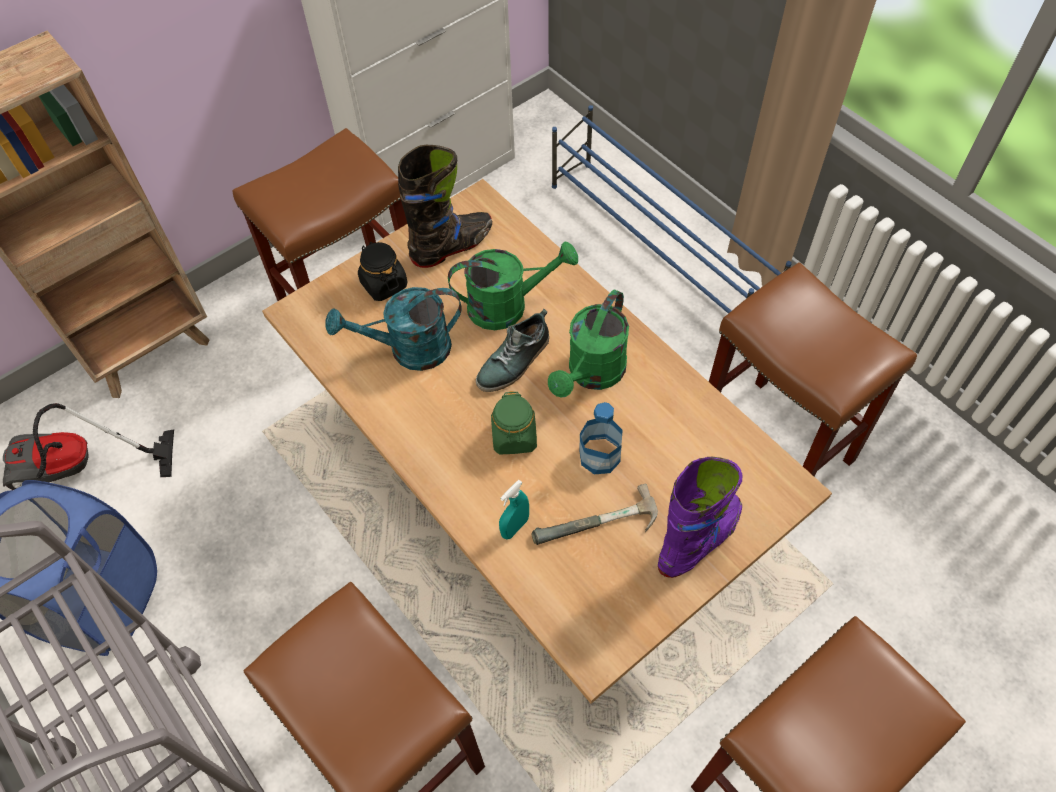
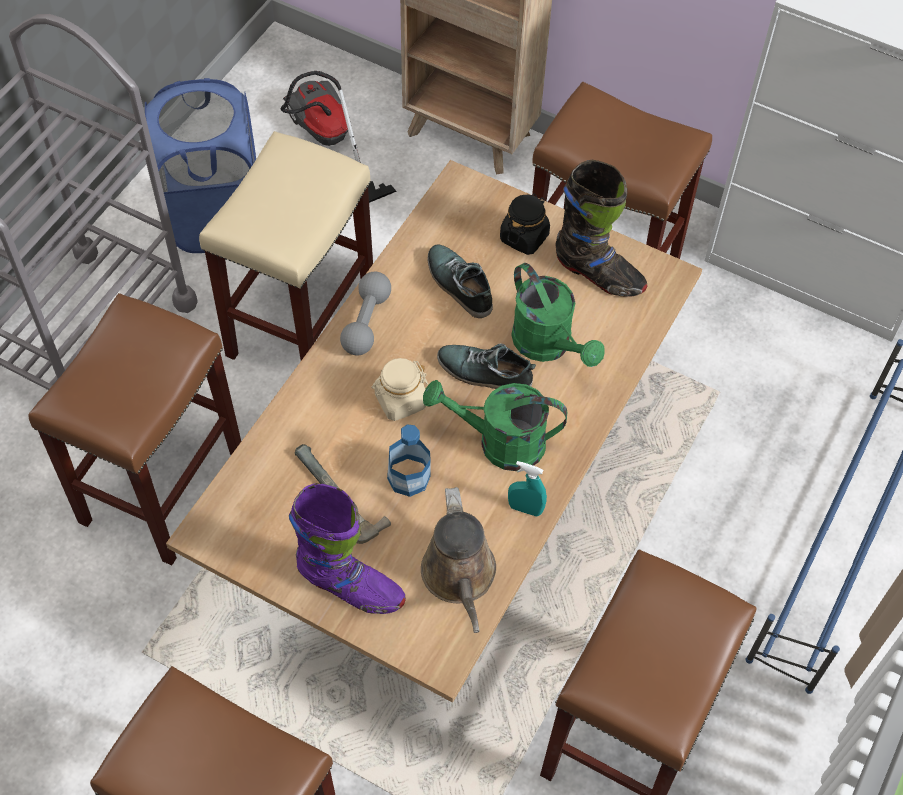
camera: 65 degrees right, 0 degrees up
(274, 560) = (301, 323): none -> beige stool
(409, 350) = (458, 285): turquoise watering can -> shoe
(413, 437) = (366, 322): none -> grey dumbbell
(514, 437) = (400, 401): green jar -> beige jar
(515, 527) = (307, 432): turquoise spray bottle -> turquoise spray bottle (525, 509)
(716, 448) = (460, 577): none -> brown watering can

